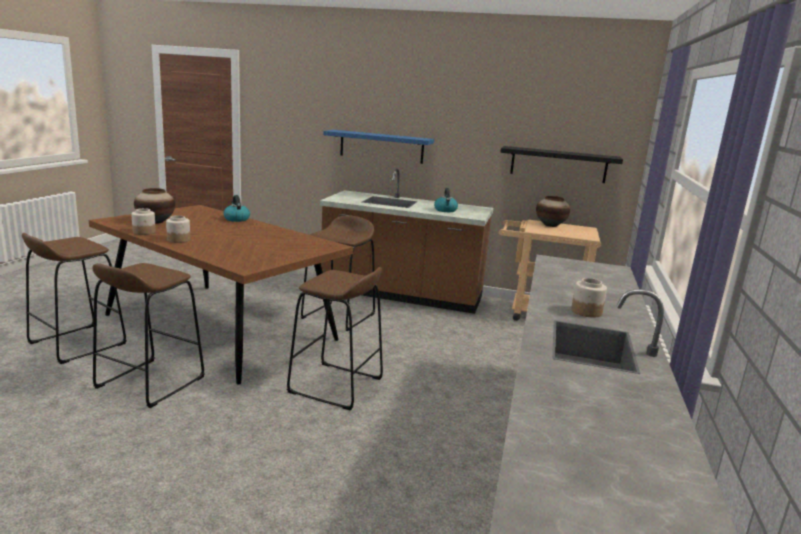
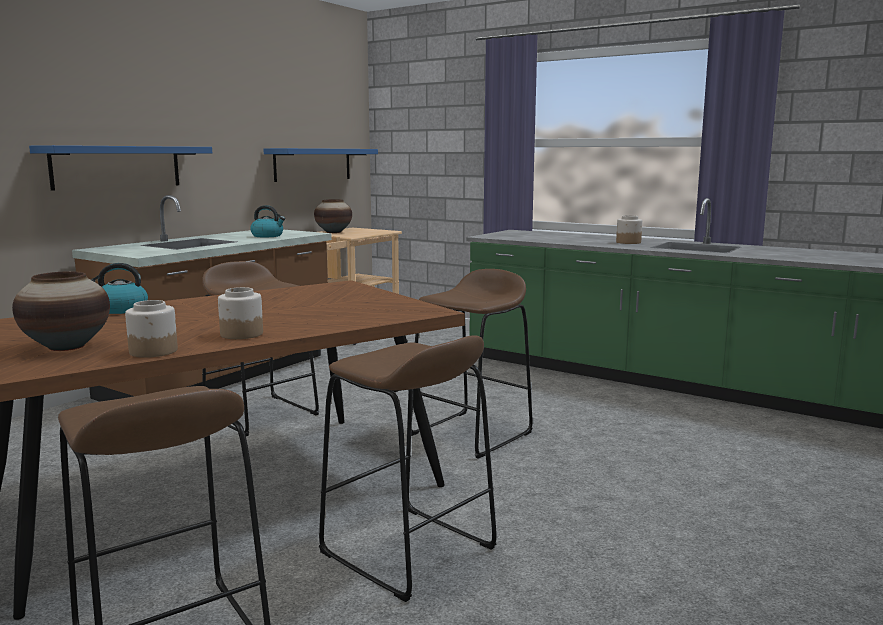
camera: 70 degrees left, 5 degrees down
(558, 164) = (313, 164): black shelf -> blue shelf

